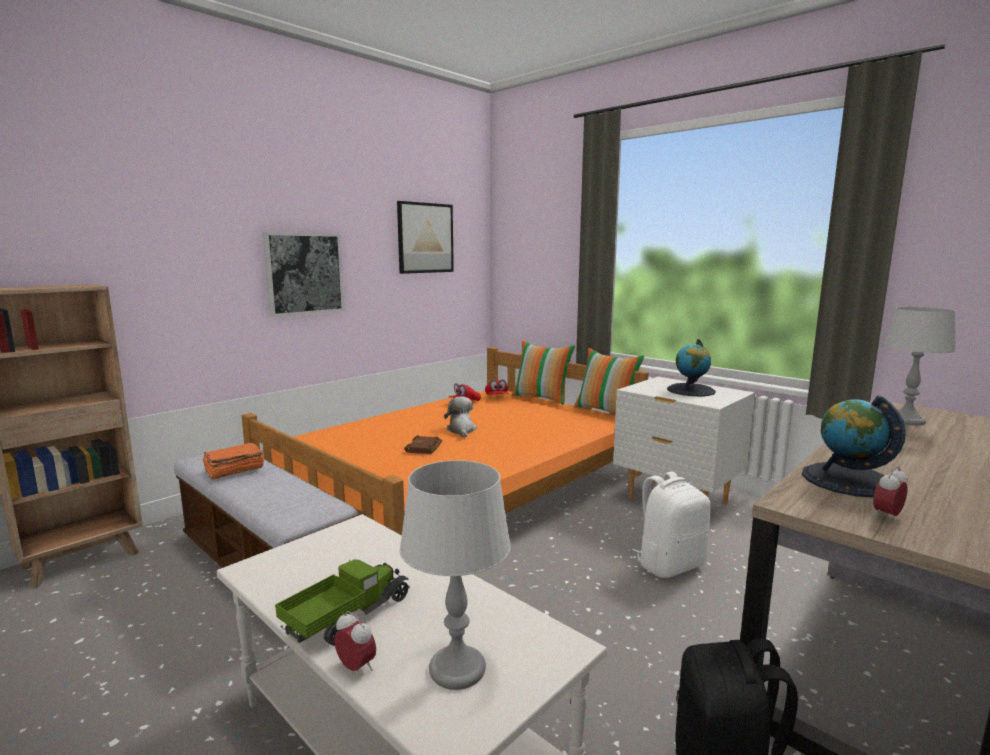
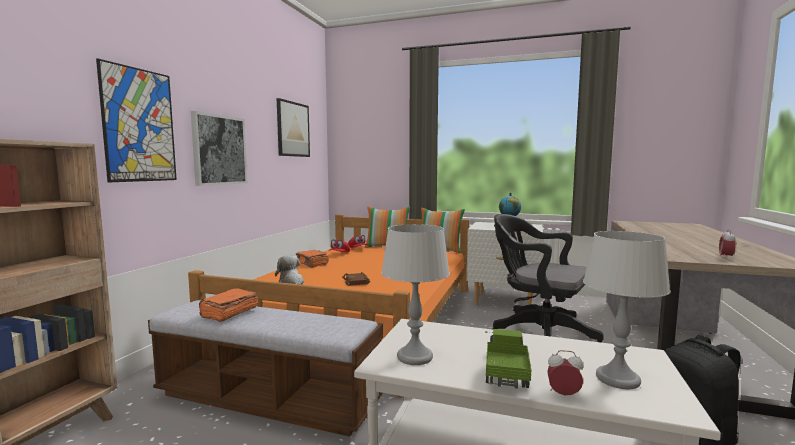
camera: 25 degrees left, 5 degrees down
(194, 255) = (139, 125): none -> picture
(414, 414) = (312, 264): none -> orange book
(461, 430) = (365, 269): plush toy -> plush toy (291, 284)
(669, 564) = (539, 334): white backpack -> black office chair
(847, 480) = (679, 248): globe -> none
(906, 420) = (644, 226): grey table lamp -> grey table lamp (414, 357)

